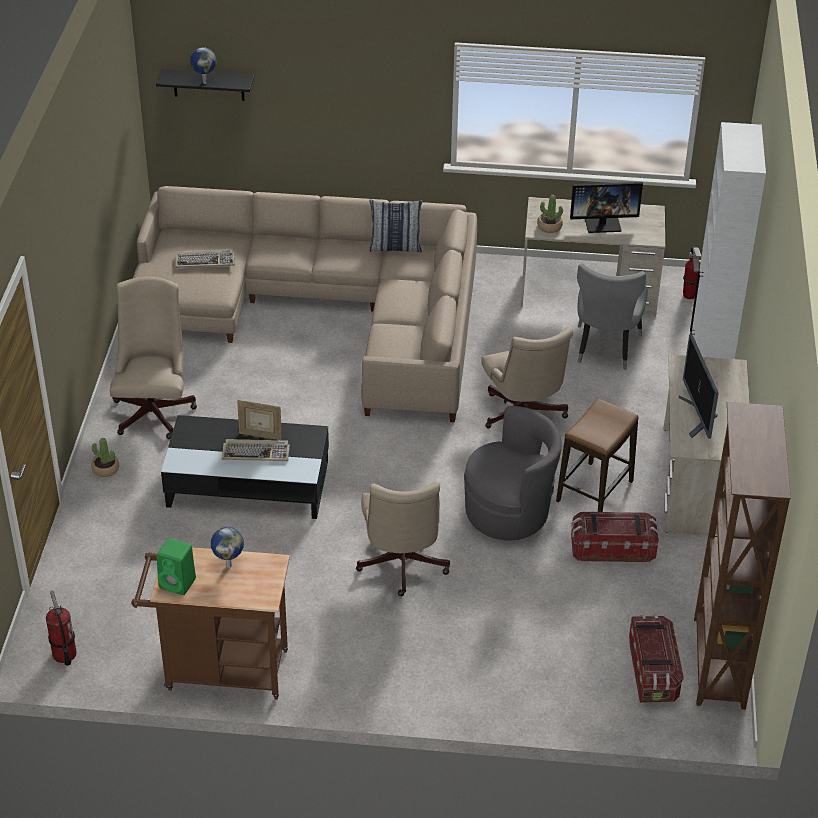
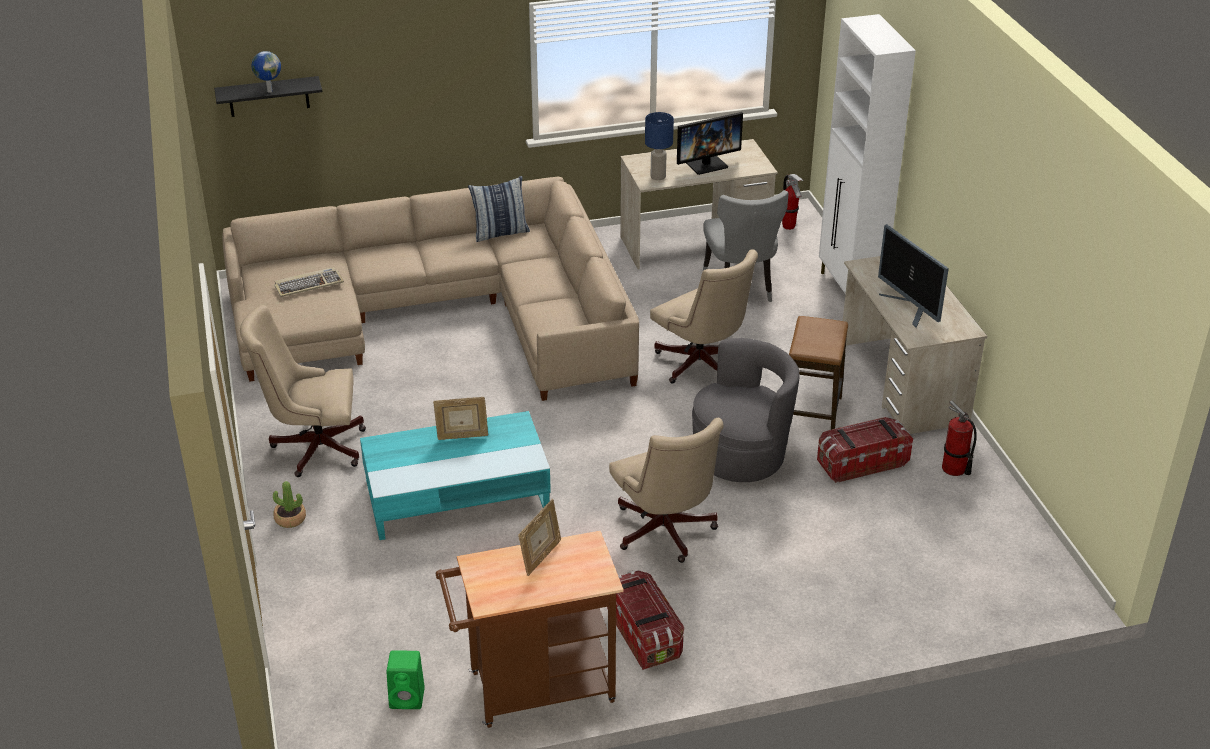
camera: 20 degrees left, 5 degrees down
(64, 654) = (346, 724): fire extinguisher -> fire extinguisher (953, 469)
(154, 409) = (313, 447): beige office chair -> beige office chair turned 75 degrees counterclockwise
(178, 583) = (496, 591): green speaker -> green speaker (408, 698)
(229, 565) = (541, 557): globe -> picture frame
(248, 484) = (456, 495): black coffee table -> turquoise coffee table
(256, 452) = (467, 453): keyboard -> none
(549, 227) = (658, 177): potted plant -> blue table lamp
(652, 672) = (972, 566): storage box -> storage box (643, 634)
(717, 663) = (1027, 541): brown bookcase -> none

